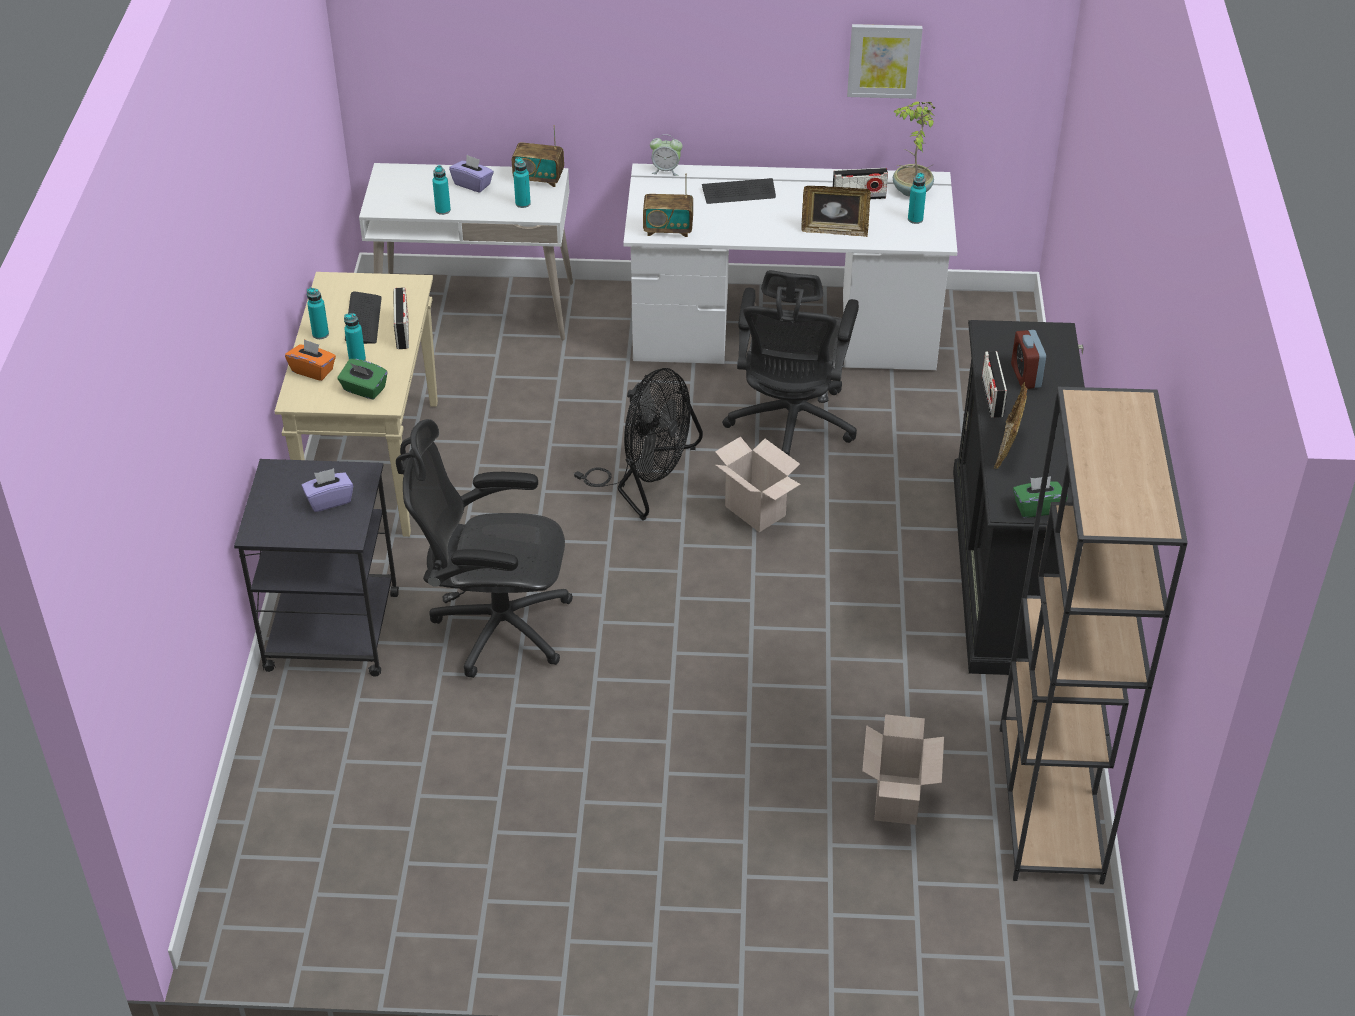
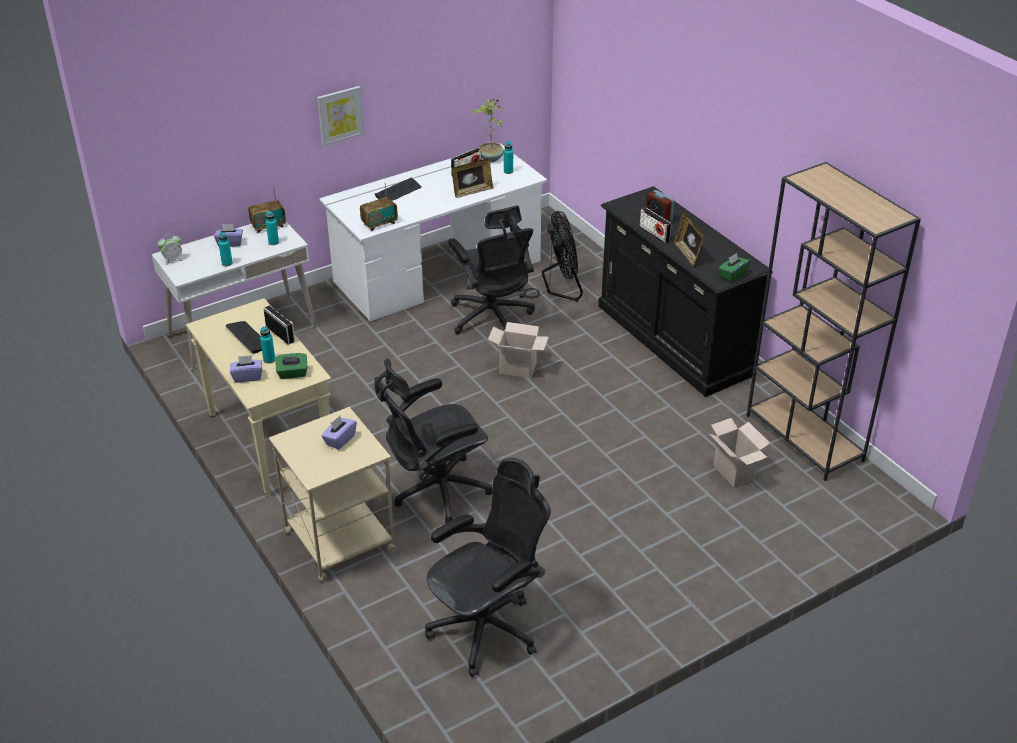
camera: 35 degrees left, 5 degrees down
(313, 370) = (247, 377): orange tissue box -> purple tissue box
(320, 334) = (229, 356): turquoise bottle -> none
(332, 629) = (339, 539): black cart -> beige cart
(387, 831) = (488, 627): none -> office chair
(645, 479) = (440, 378): black fan -> black fan (556, 284)
(666, 170) = (343, 195): alarm clock -> alarm clock (173, 259)
(884, 60) = (455, 83): picture -> picture (340, 115)

